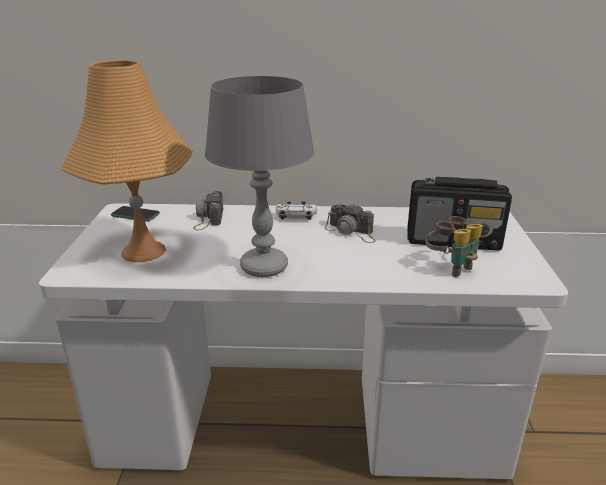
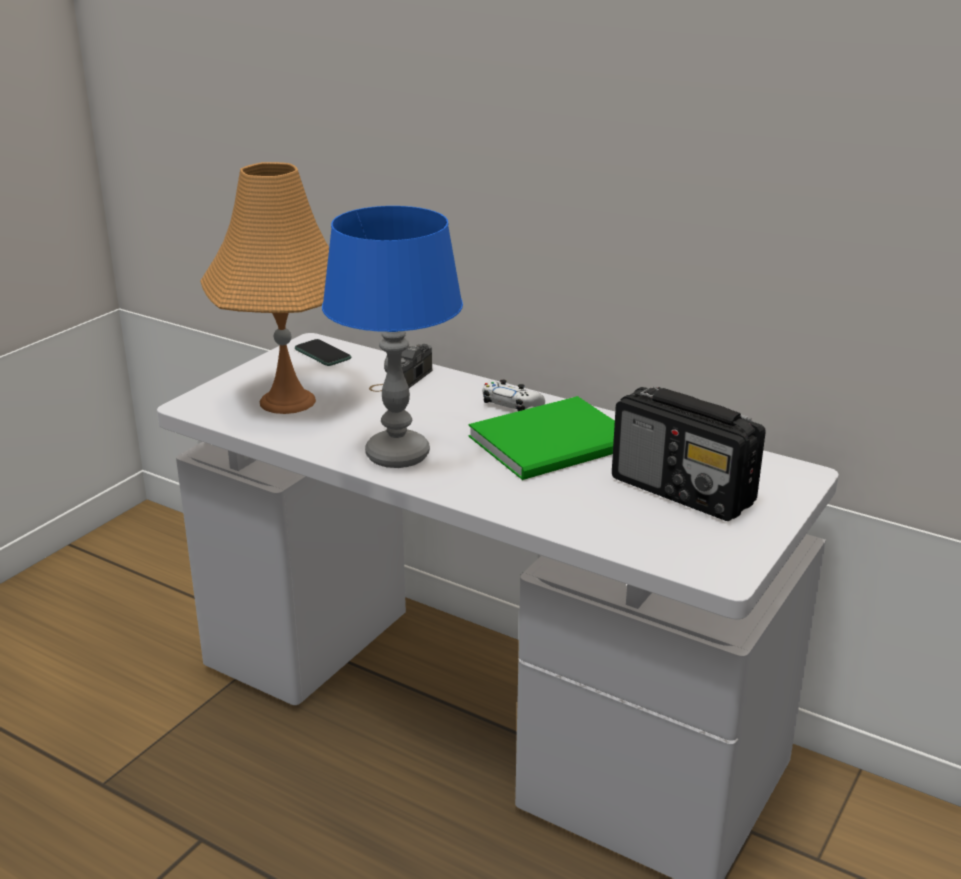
camera: 30 degrees right, 0 degrees up
(263, 267) = (397, 455): grey table lamp -> blue table lamp
(351, 232) = (557, 443): camera -> green book
(450, 267) = (628, 521): binoculars -> none

